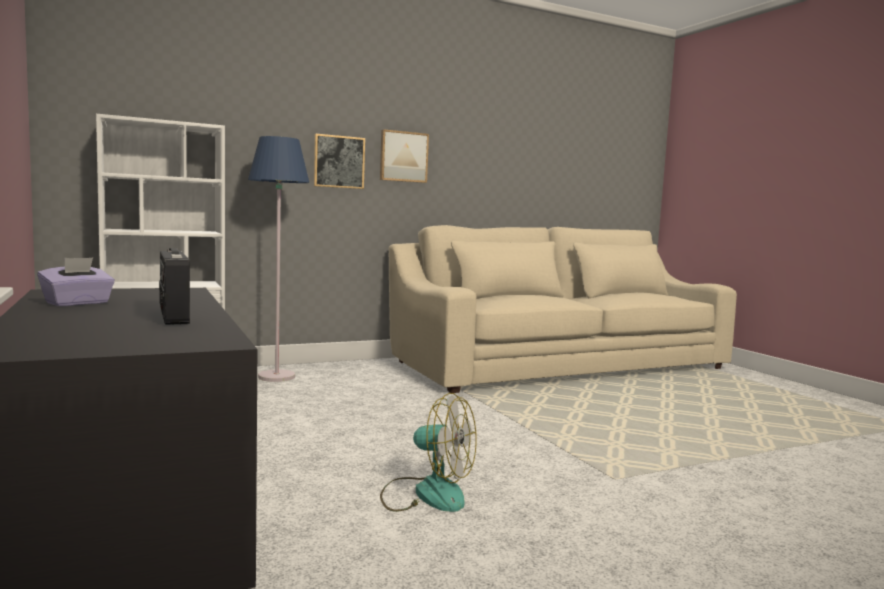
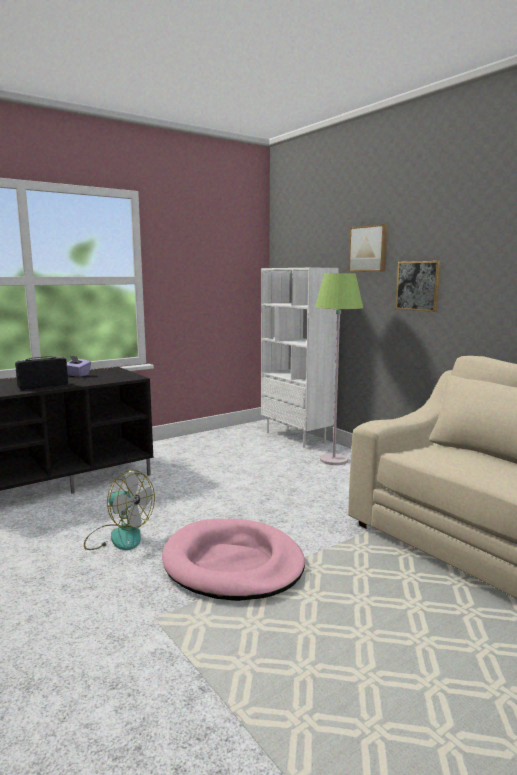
camera: 80 degrees right, 5 degrees up
(276, 377) = (334, 460): blue floor lamp -> green floor lamp
(403, 157) = (479, 276): picture -> picture (369, 249)
(427, 493) = (118, 536): fan -> fan turned 75 degrees counterclockwise
(515, 442) = (233, 564): none -> pink dog bed

